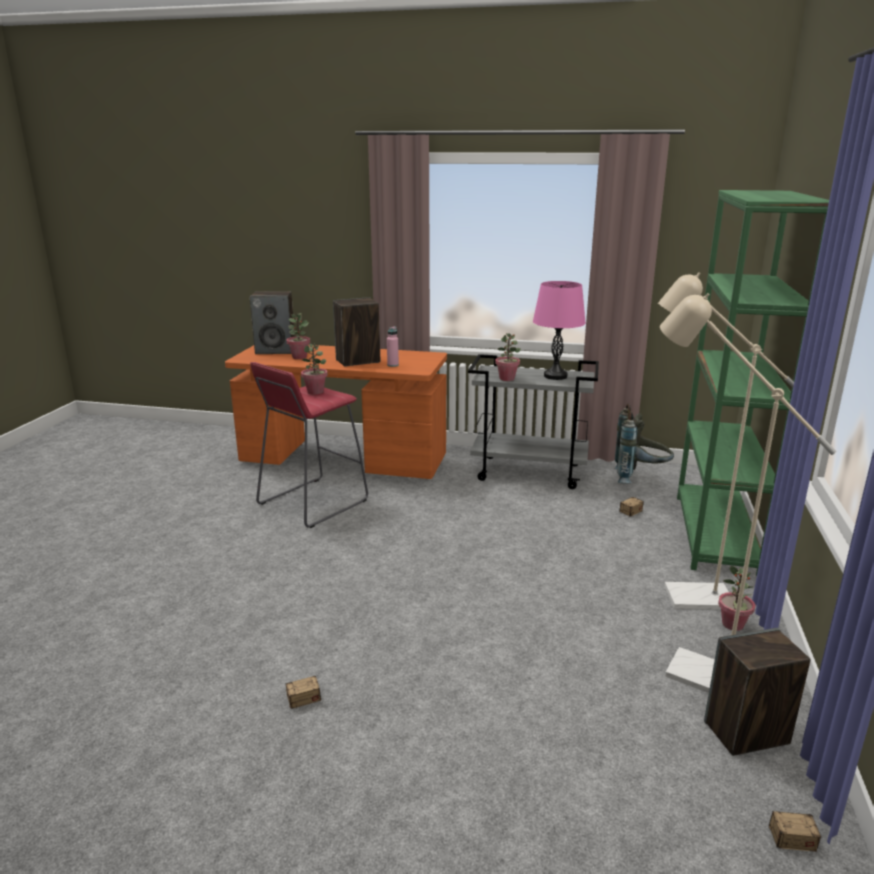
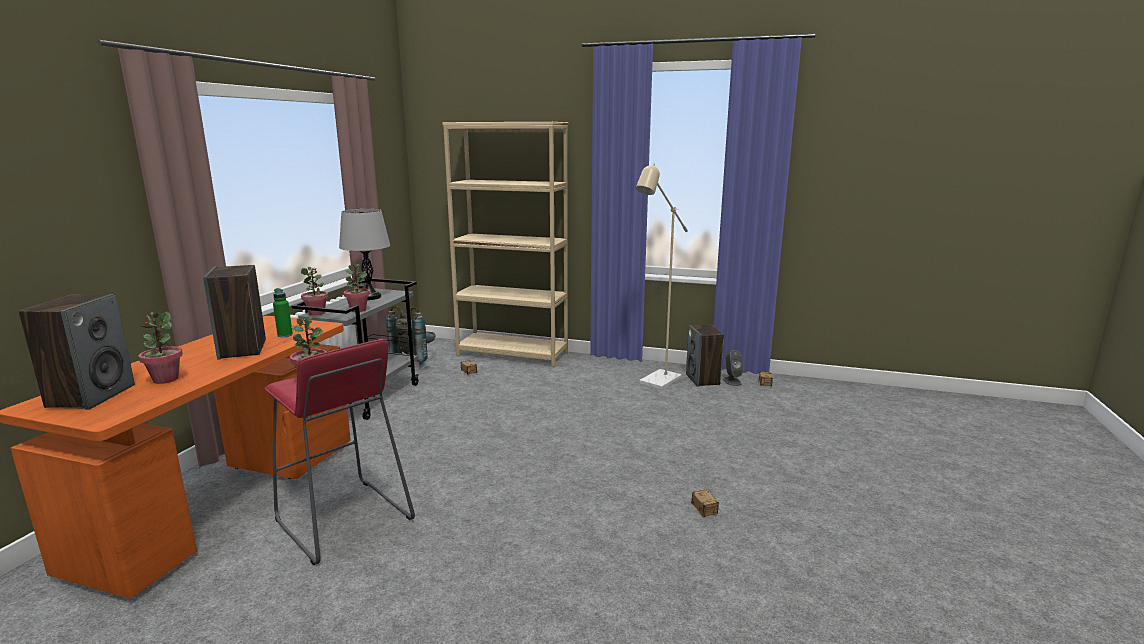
camera: 85 degrees left, 5 degrees down
(393, 365) = (285, 335): pink bottle -> green bottle
(555, 376) = (370, 297): pink table lamp -> grey table lamp
(686, 597) = (585, 373): beige floor lamp -> none
(715, 534) = (512, 354): green bookcase -> beige bookcase
(733, 624) = (614, 367): potted plant -> potted plant (317, 313)
(765, 778) = (732, 381): none -> grey speaker

